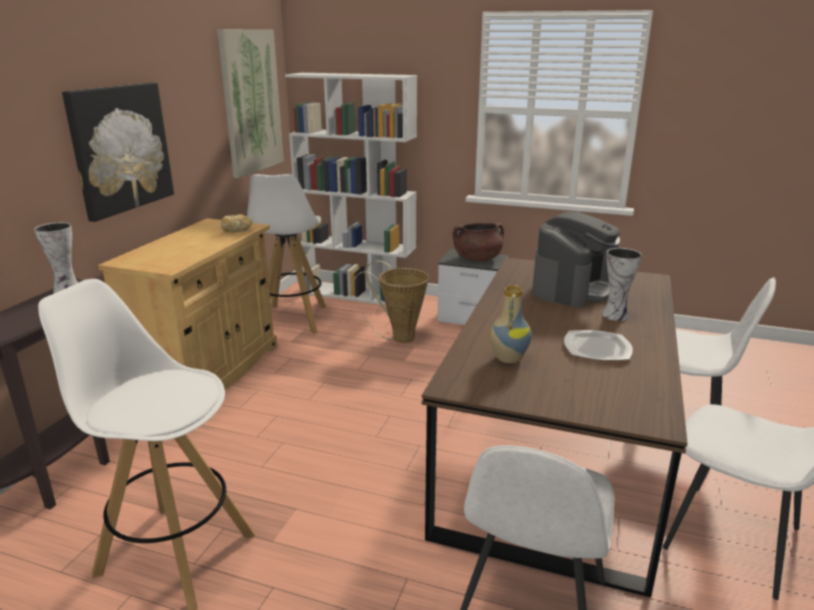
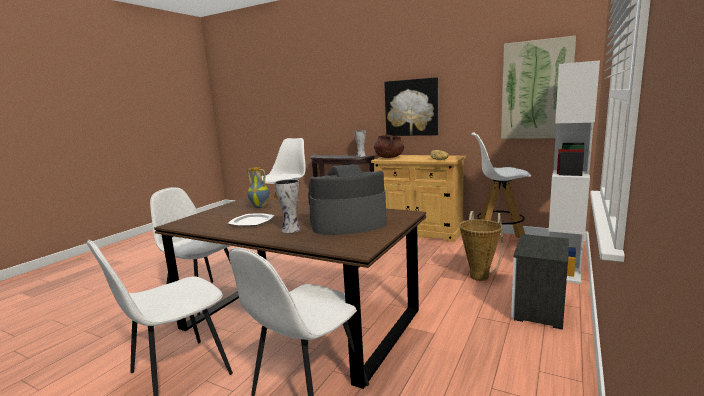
camera: 100 degrees right, 10 degrees down
(477, 259) = (540, 247): brown cooking pot -> brown cooking pot (389, 157)
(574, 288) = (347, 224): coffee machine -> coffee machine turned 120 degrees clockwise

